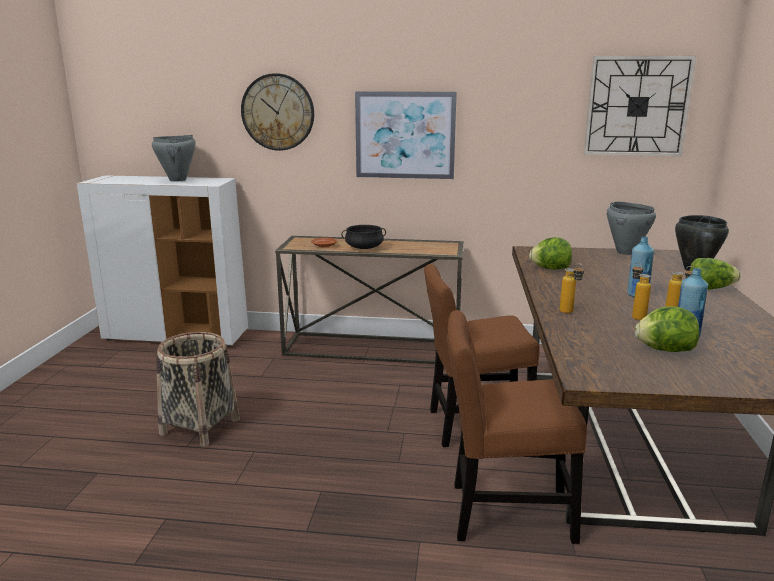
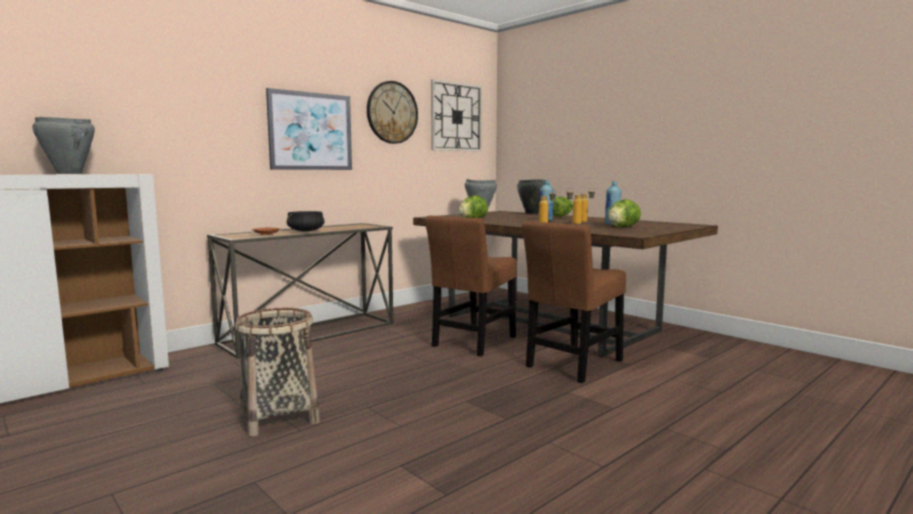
camera: 50 degrees left, 10 degrees down
(278, 112) = (185, 102): wall clock -> wall clock (392, 112)

